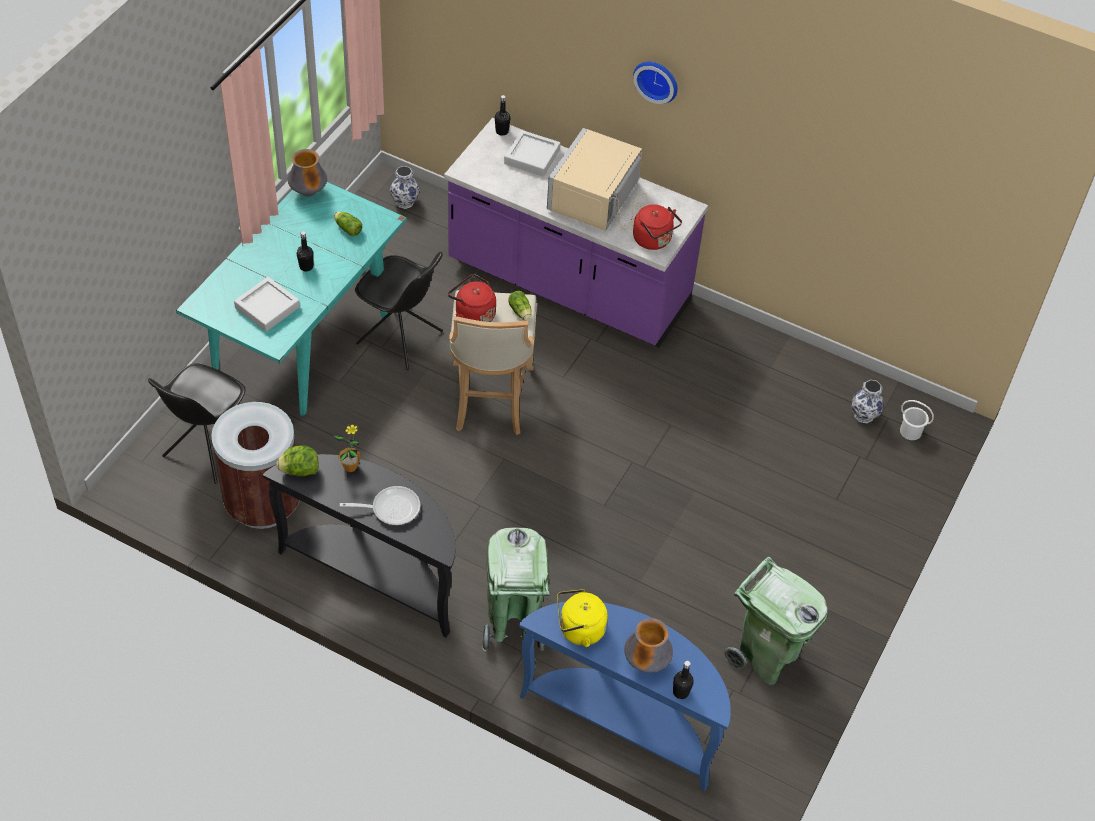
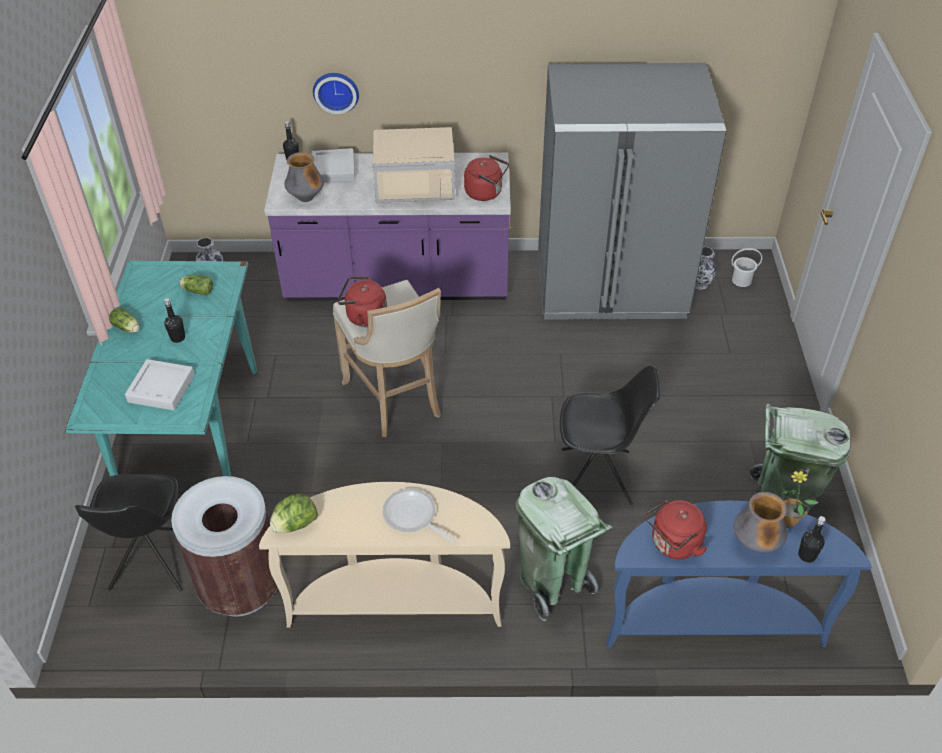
camera: 25 degrees left, 5 degrees down
(308, 192) = (139, 275): vase -> vase (306, 198)
(350, 466) = (345, 497): potted plant -> potted plant (789, 520)
(375, 575) = (395, 601): black console table -> beige console table
(391, 508) = (413, 517): frying pan -> frying pan turned 105 degrees counterclockwise
(401, 338) = (281, 383): black chair -> black chair (598, 477)
(521, 312) = (405, 297): lettuce -> lettuce (127, 328)
(579, 630) = (673, 544): yellow kettle -> red kettle
(599, 199) = (415, 180): beige microwave -> beige microwave turned 90 degrees counterclockwise
(657, 80) = (436, 42): wall clock -> wall clock (336, 91)
(772, 378) = (611, 286): none -> grey fridge

